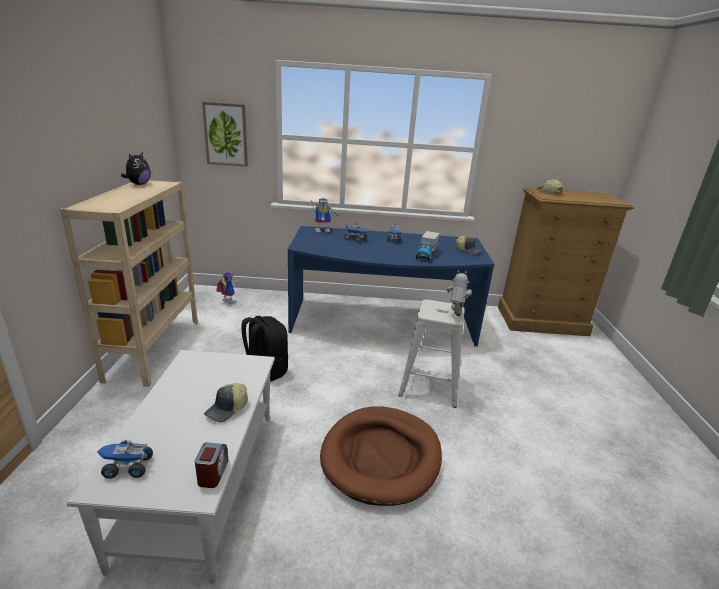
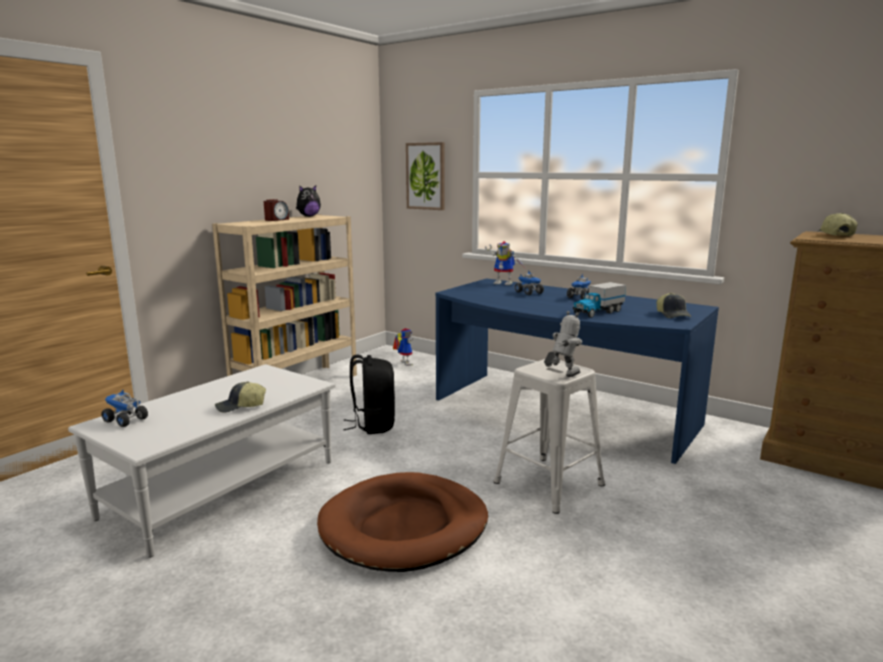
camera: 35 degrees right, 10 degrees down
(213, 473) = (170, 439): alarm clock -> alarm clock (276, 220)

